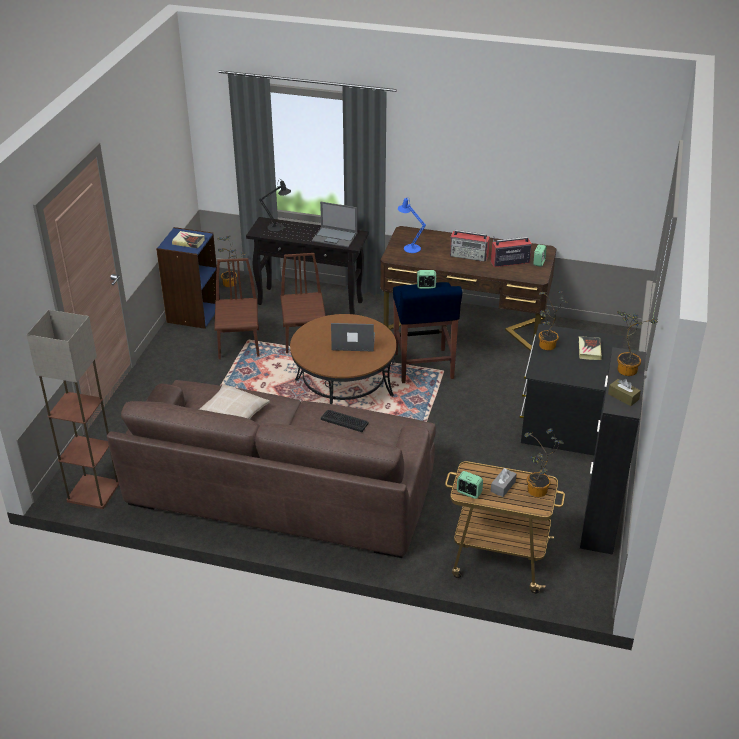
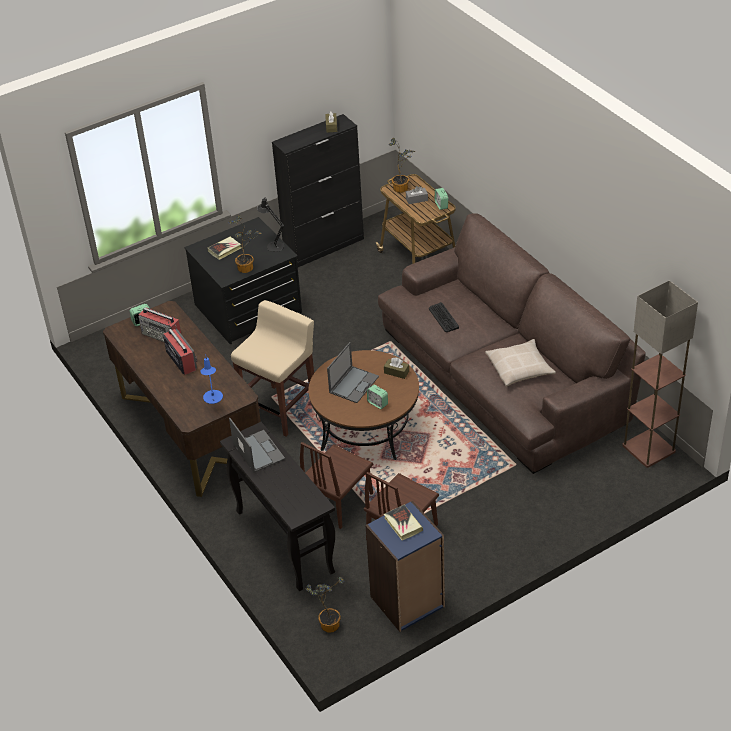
camera: 135 degrees left, 5 degrees up
(278, 227) = (292, 499): black table lamp -> black table lamp (273, 245)
(331, 365) = (396, 372): none -> brown tissue box
(352, 342) = (354, 384): laptop -> laptop turned 105 degrees counterclockwise
(423, 367) = (281, 410): blue stool -> beige stool
(426, 286) = (256, 357): alarm clock -> alarm clock (377, 403)
(626, 368) = (300, 138): potted plant -> none

